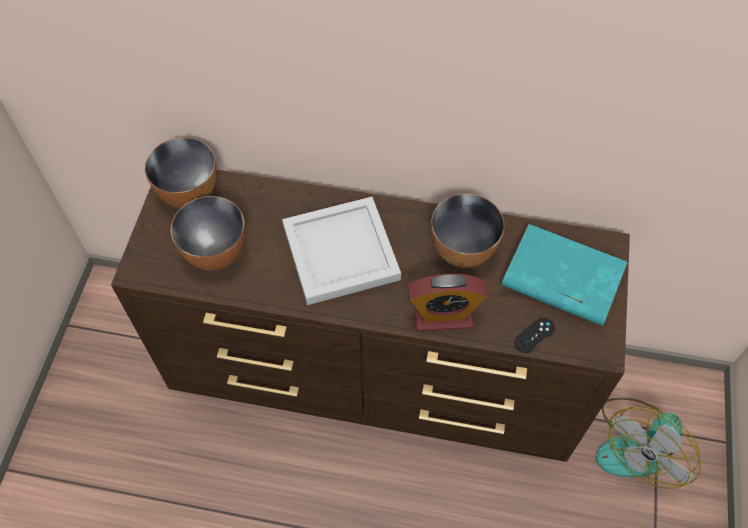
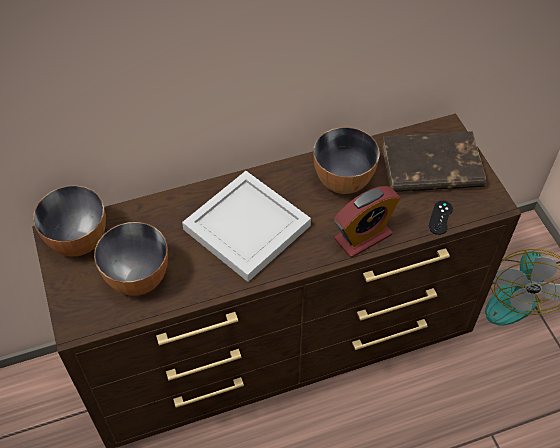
camera: 30 degrees left, 5 degrees down
(561, 278) = (430, 167): turquoise book -> brown book

